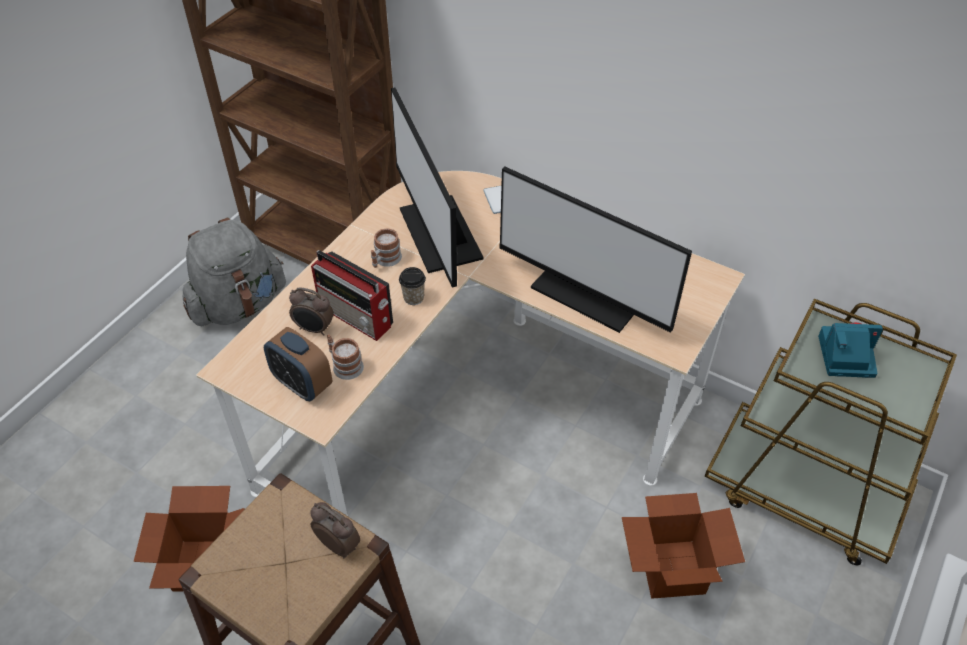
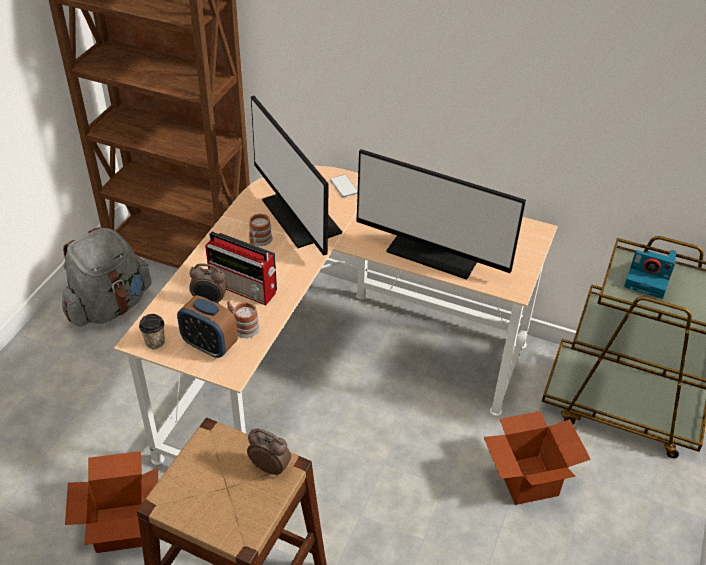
camera: 10 degrees left, 5 degrees down
(413, 298) = (290, 268): cup -> cup (155, 342)
(844, 356) = (648, 279): camera -> camera turned 150 degrees counterclockwise

